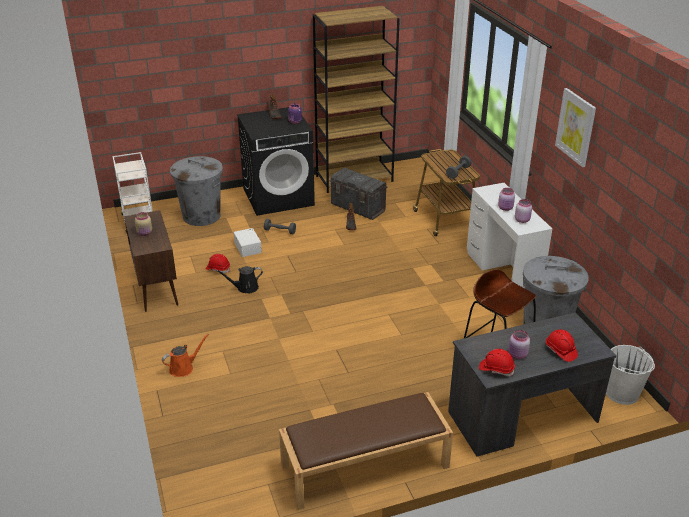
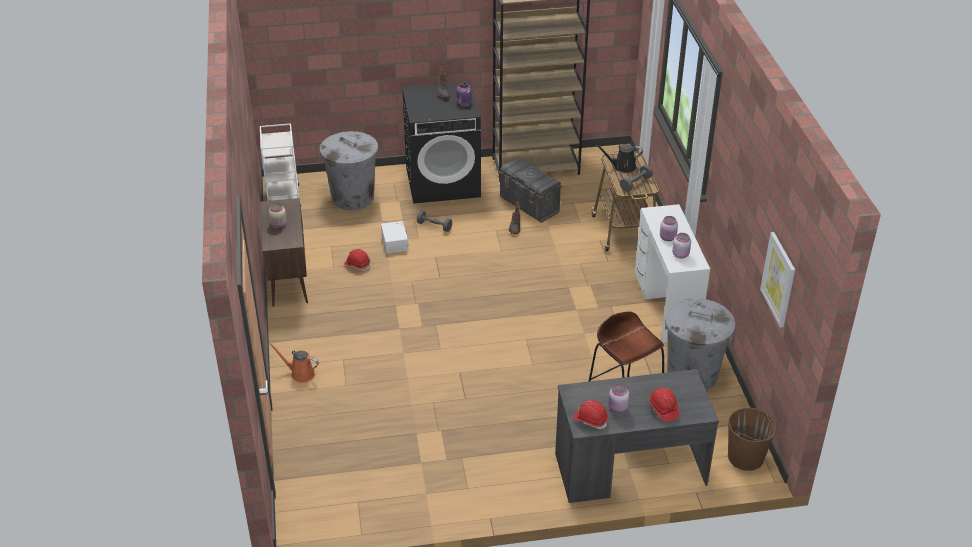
camera: 10 degrees right, 5 degrees up
(183, 368) = (300, 373): orange watering can -> orange watering can turned 135 degrees counterclockwise
(245, 288) = (381, 291): black watering can -> black watering can (622, 167)
(364, 466) = (454, 497): brown bench -> none
(575, 127) = (738, 165): picture -> picture (778, 279)
(622, 393) = (746, 457): white bucket -> brown bucket

